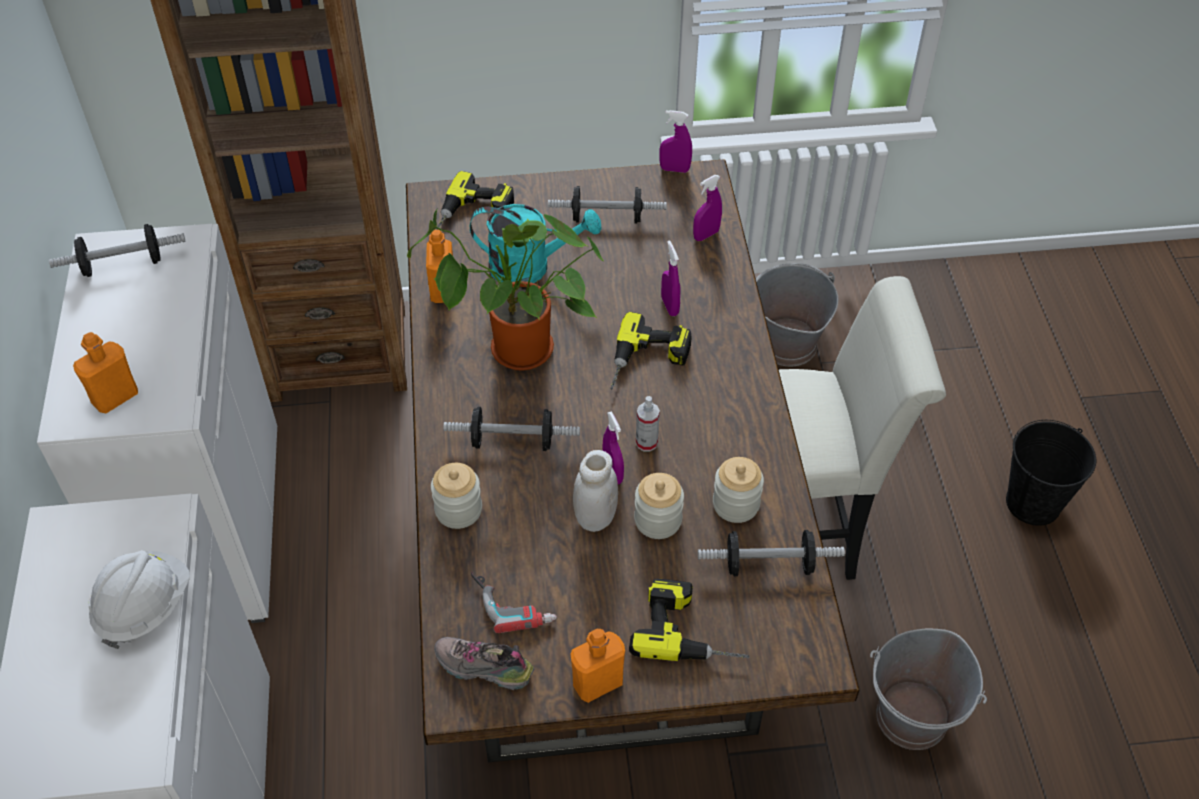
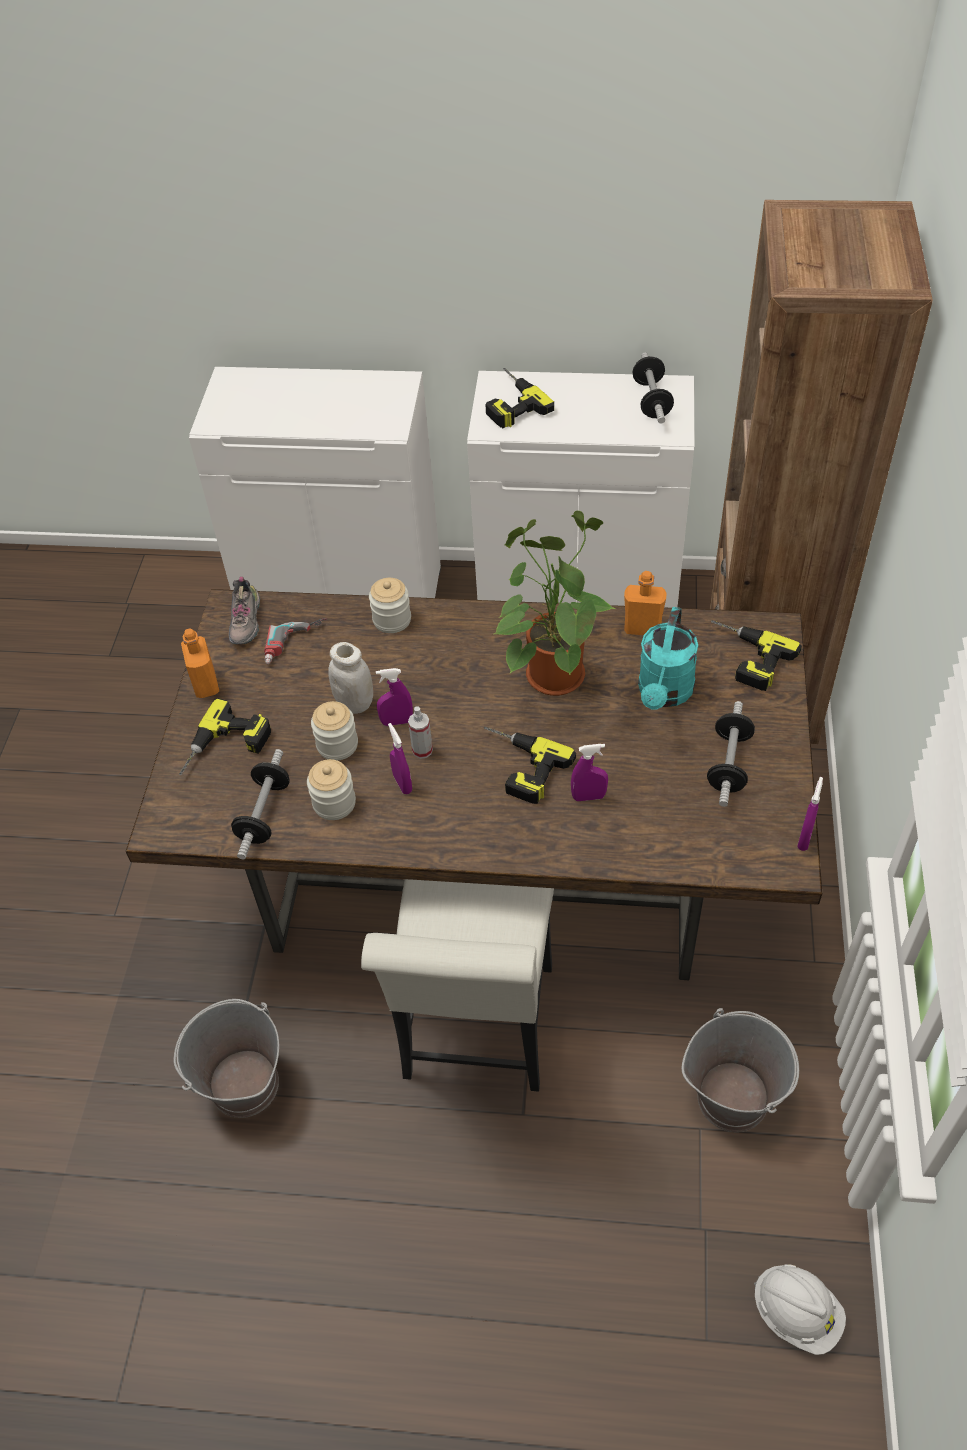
camera: 105 degrees right, 0 degrees up
(115, 397) = (509, 402): orange bottle -> power drill
(144, 607) = (320, 422): white hard hat -> white hard hat (796, 1313)
(482, 668) = (246, 622): shoe -> shoe turned 150 degrees clockwise
(512, 441) = (451, 659): dumbbell -> none
(706, 235) = (690, 848): purple spray bottle -> purple spray bottle (402, 783)
(1033, 503) = (450, 1311): black bucket -> none

